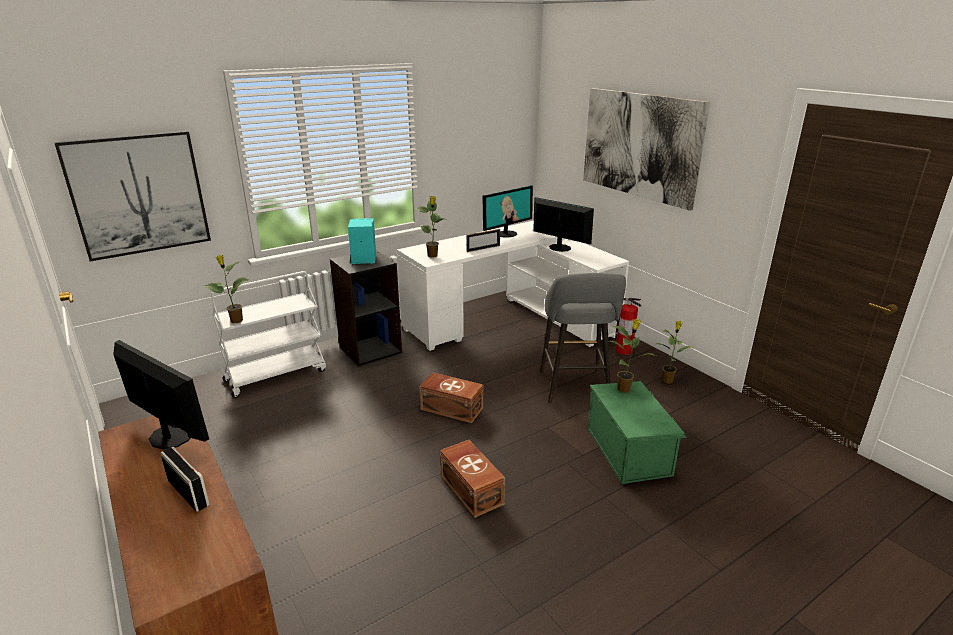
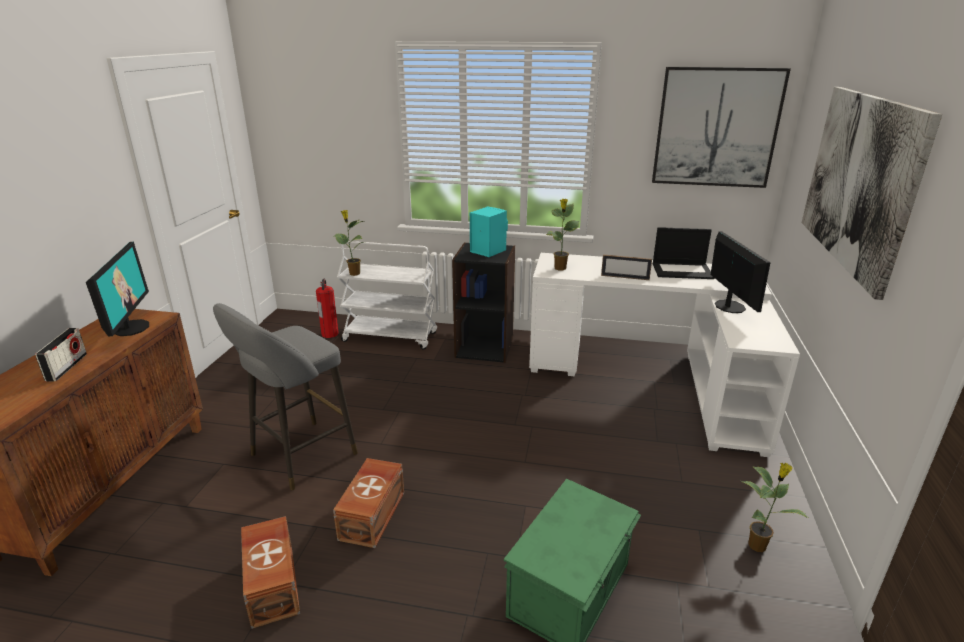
camera: 45 degrees right, 0 degrees up
(138, 195) = (318, 146): picture -> picture (716, 128)
(451, 408) = (469, 433): brown storage box -> brown storage box (274, 583)
(506, 234) = (682, 270): monitor -> laptop
(575, 388) = (617, 485): grey stool -> grey stool (298, 457)
(623, 350) = (750, 477): fire extinguisher -> fire extinguisher (330, 334)
(624, 389) = (598, 507): potted plant -> none

